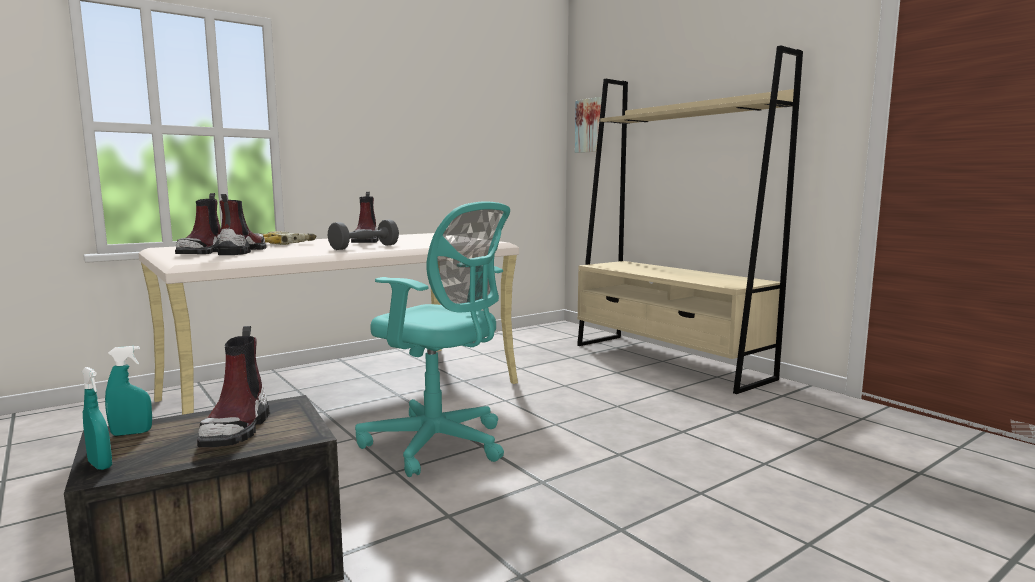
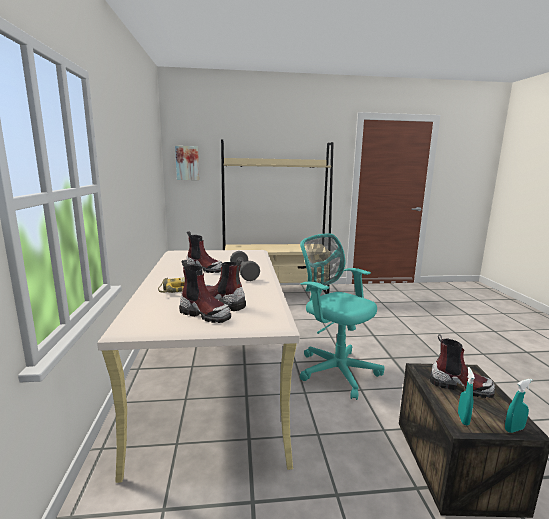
camera: 60 degrees left, 5 degrees up
(440, 445) = (335, 370): turquoise office chair -> turquoise office chair turned 105 degrees counterclockwise

